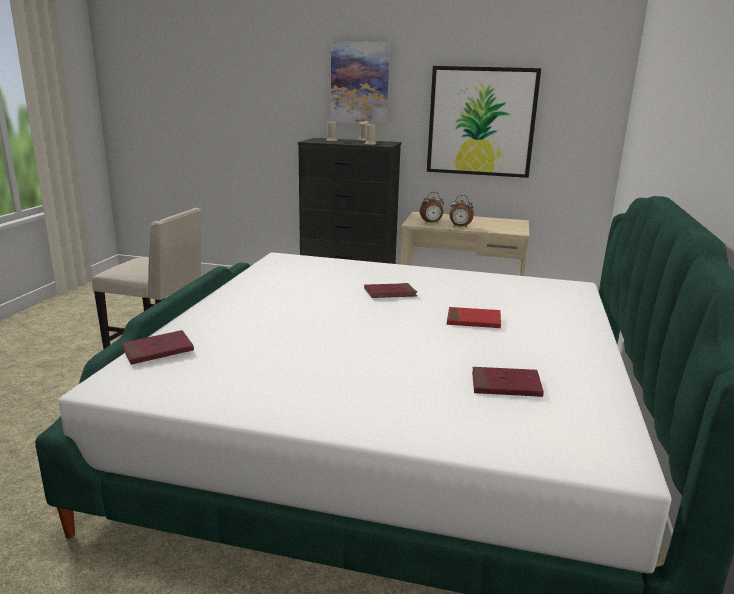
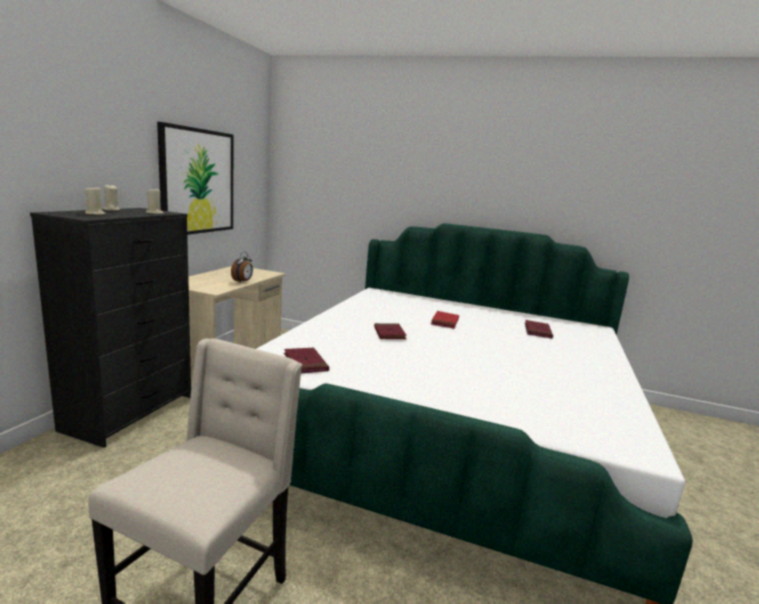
camera: 85 degrees left, 5 degrees down
(158, 350) = (560, 429): red book -> red book (305, 363)
(360, 83) = (82, 134): picture -> none
(431, 223) = (219, 286): alarm clock -> none

